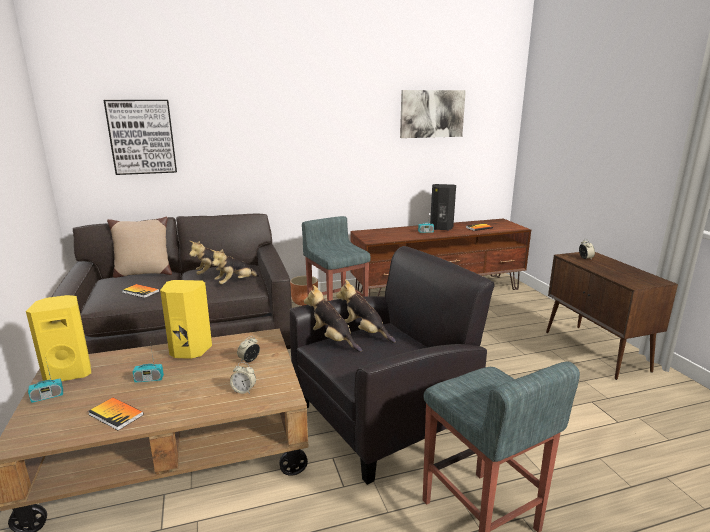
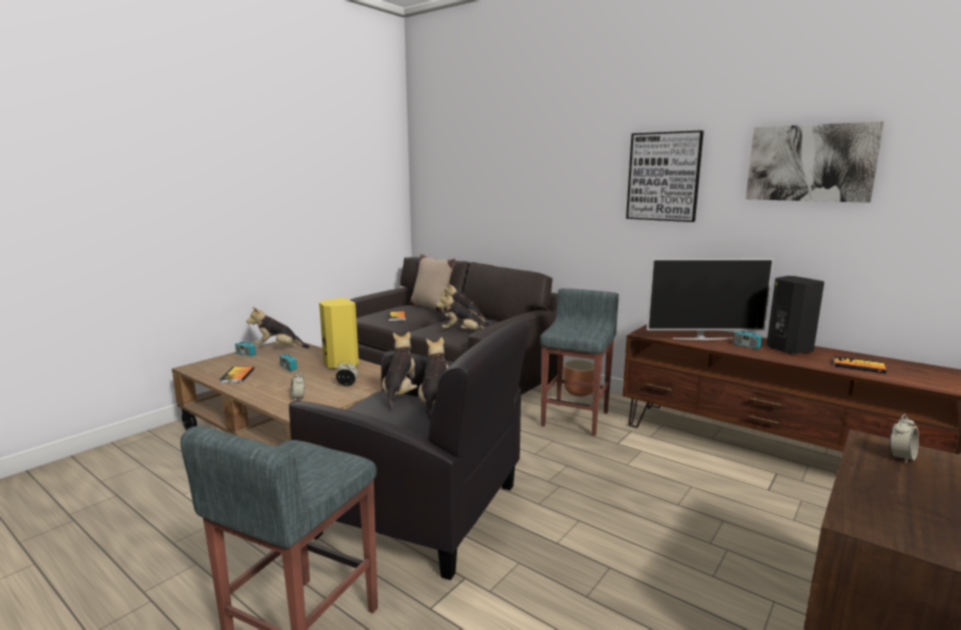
camera: 55 degrees right, 5 degrees down
(70, 373) = (278, 348): yellow speaker -> plush toy
(142, 137) = (467, 184): picture -> picture (663, 177)
(400, 234) = (702, 338): none -> television

